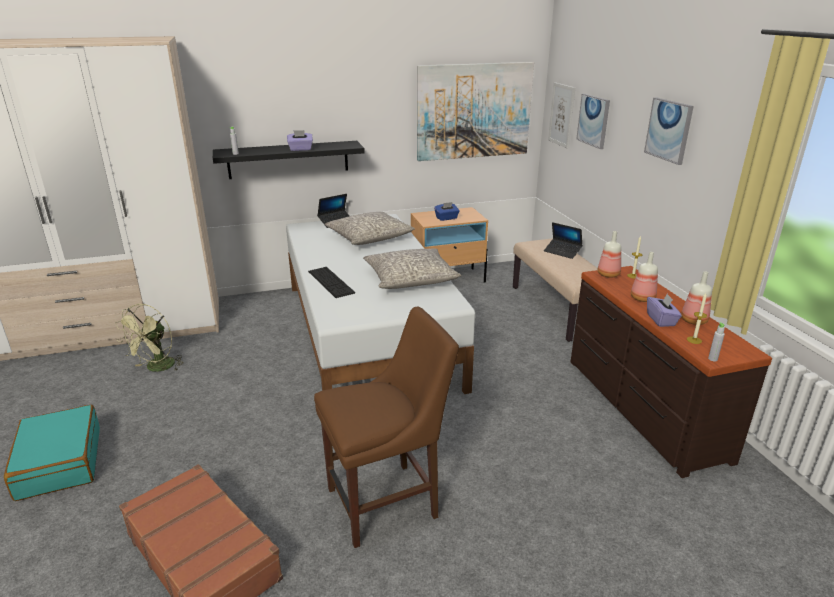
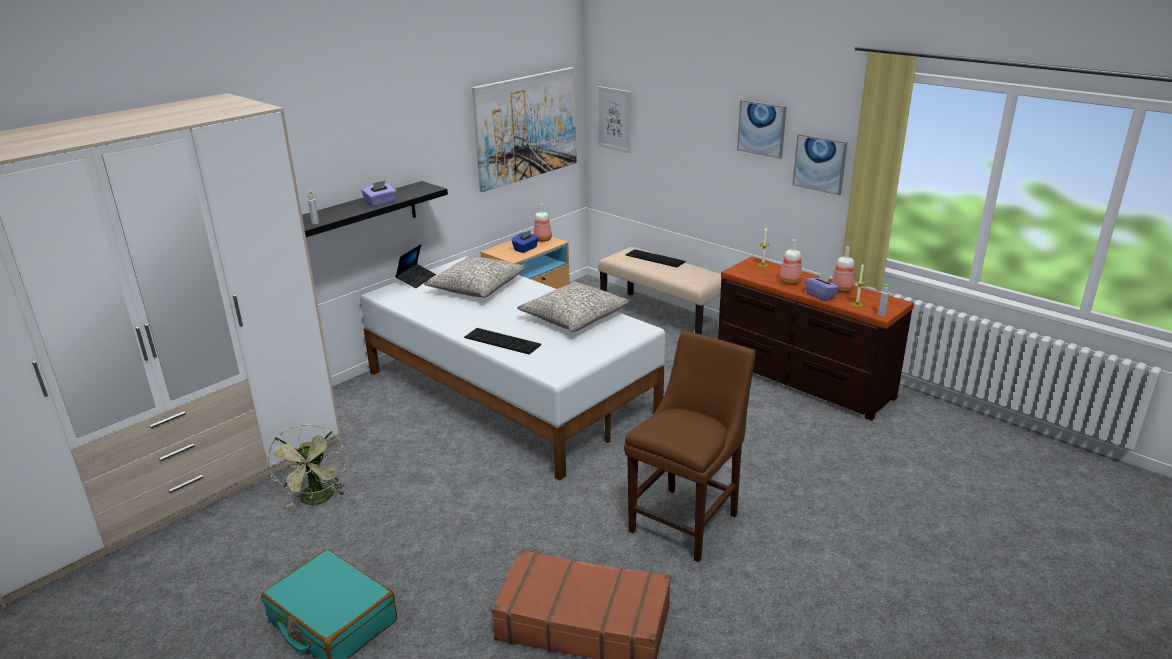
camera: 30 degrees left, 0 degrees up
(562, 252) = (655, 258): laptop -> keyboard
(593, 120) = (663, 123): picture -> picture (820, 163)
(609, 275) = (744, 268): bottle -> bottle (543, 240)

